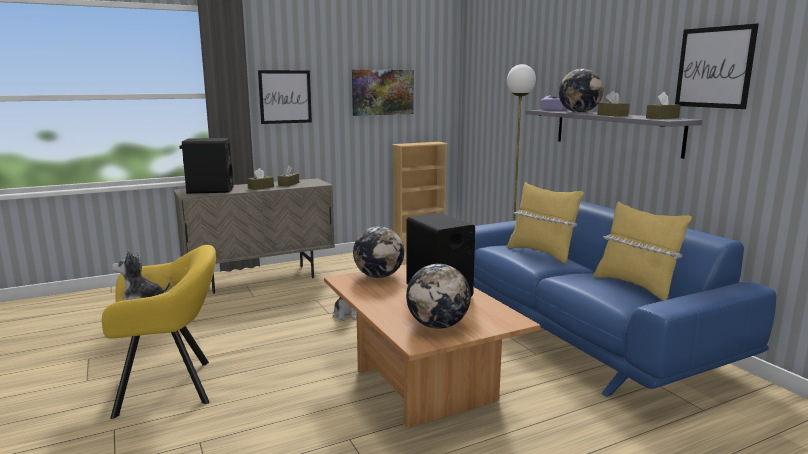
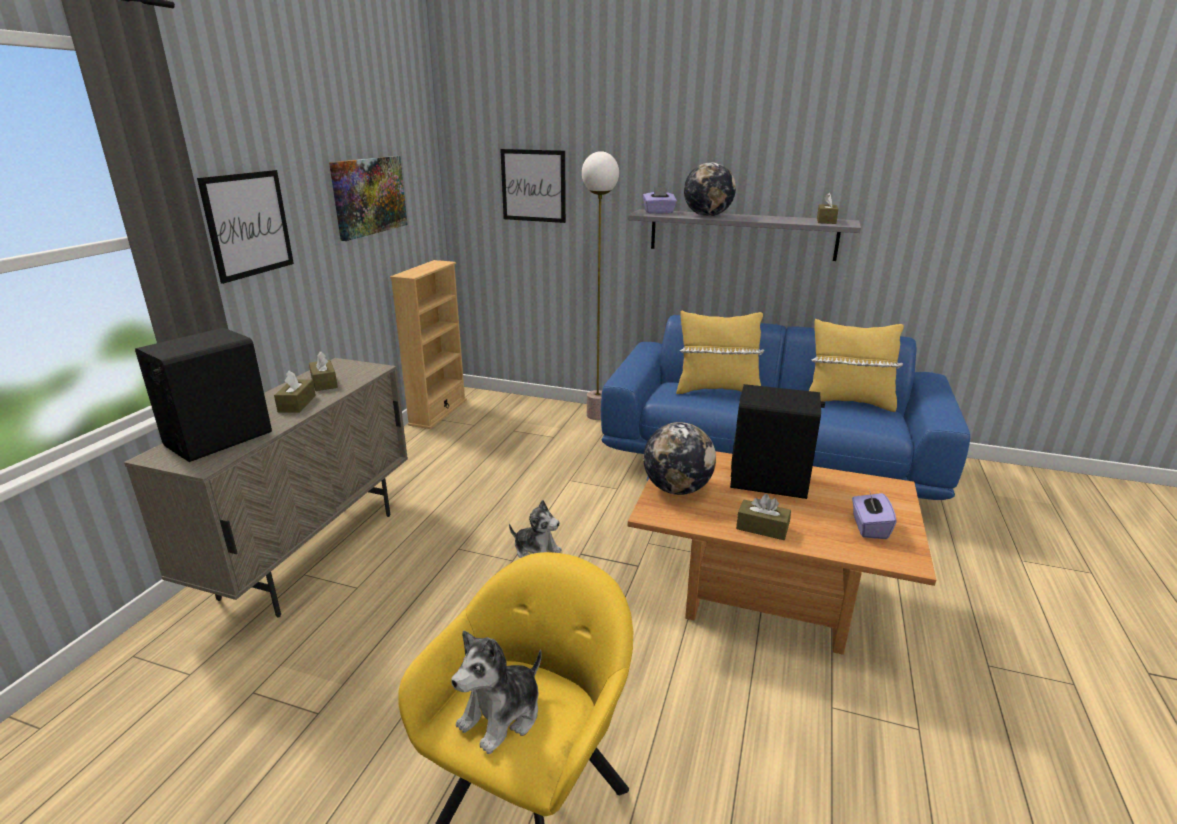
camera: 45 degrees left, 10 degrees up
(438, 325) = (869, 527): globe -> purple tissue box
(612, 115) = (766, 220): brown tissue box -> brown tissue box (762, 528)
(714, 67) = (874, 165): picture -> picture (533, 186)

